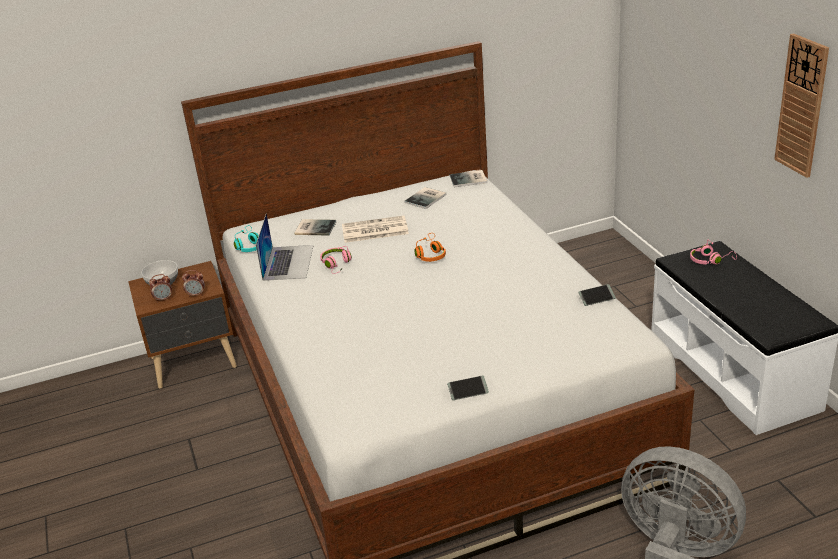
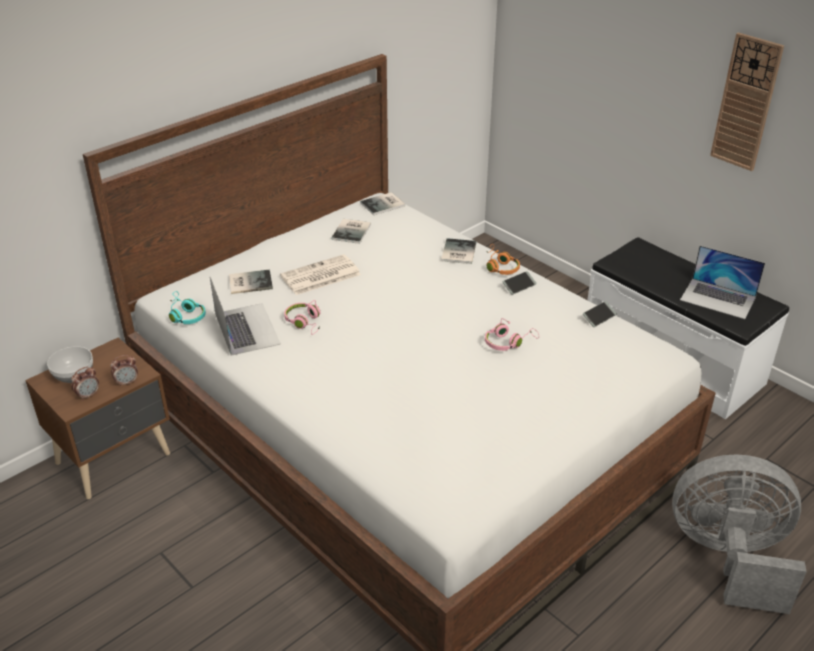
camera: 25 degrees left, 5 degrees up
(430, 254) = (400, 295): orange headphones -> orange headphones (500, 266)
(468, 391) = (545, 443): phone -> phone (519, 286)
(505, 226) = (457, 252): none -> book
(710, 260) = (643, 258): pink headphones -> pink headphones (508, 342)
(763, 307) = (718, 298): none -> laptop

